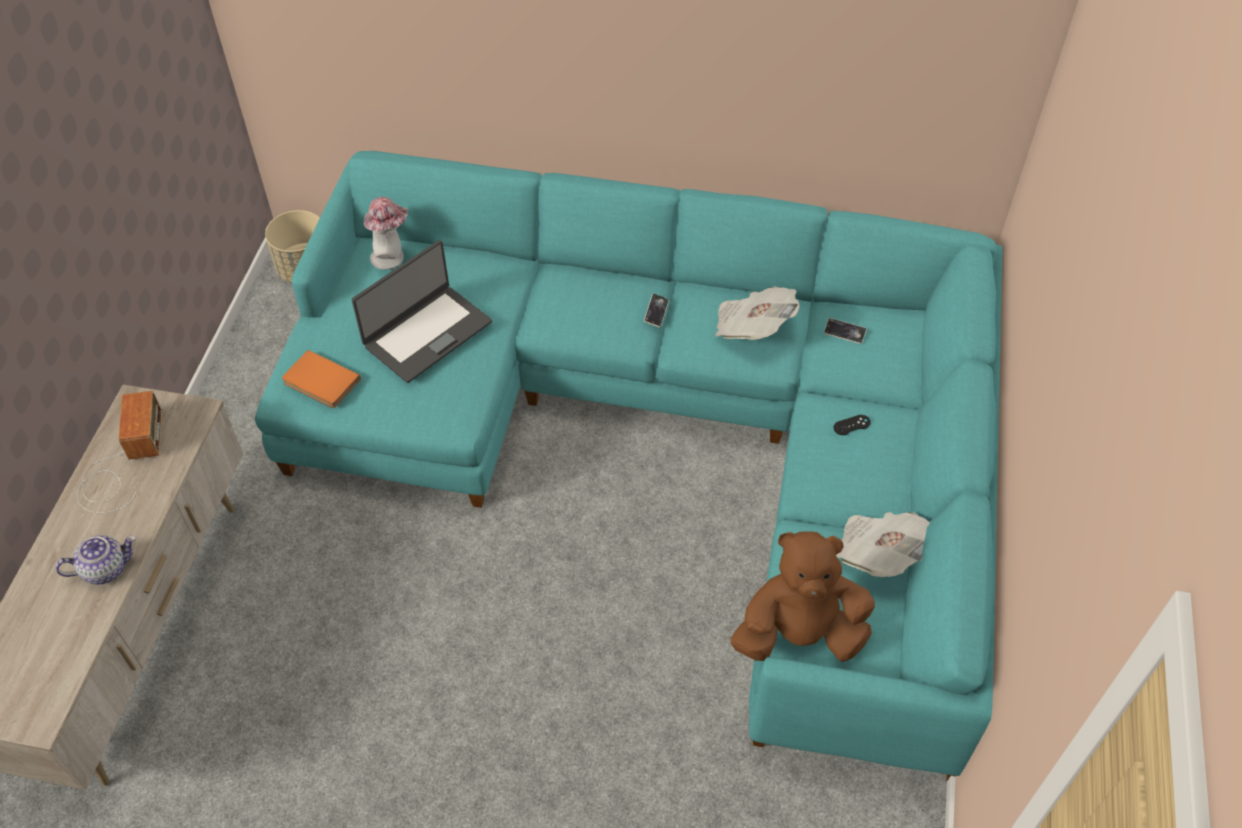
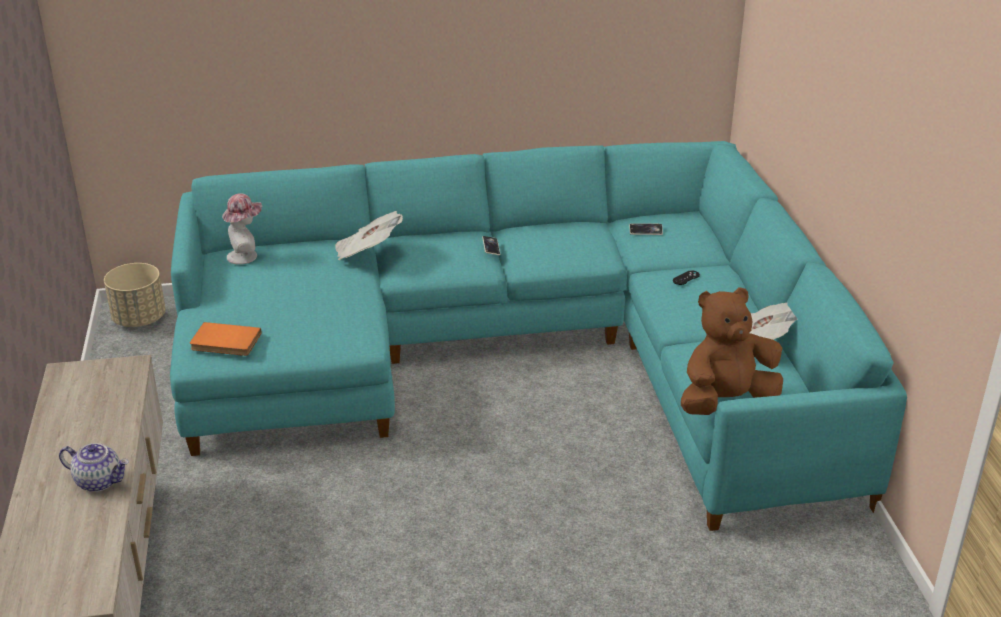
camera: 20 degrees left, 20 degrees down
(105, 568) = (99, 481): teapot -> teapot turned 60 degrees clockwise
(122, 464) = (76, 412): radio -> none
(426, 333) = (305, 292): laptop -> none
(752, 327) = (573, 241): newspaper -> newspaper (367, 252)

